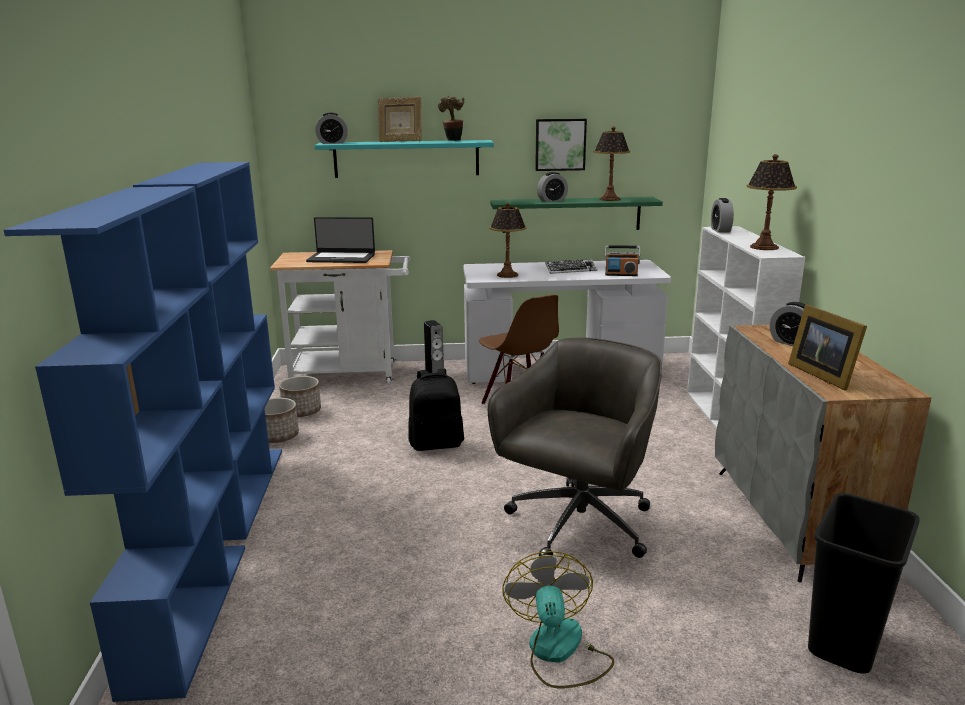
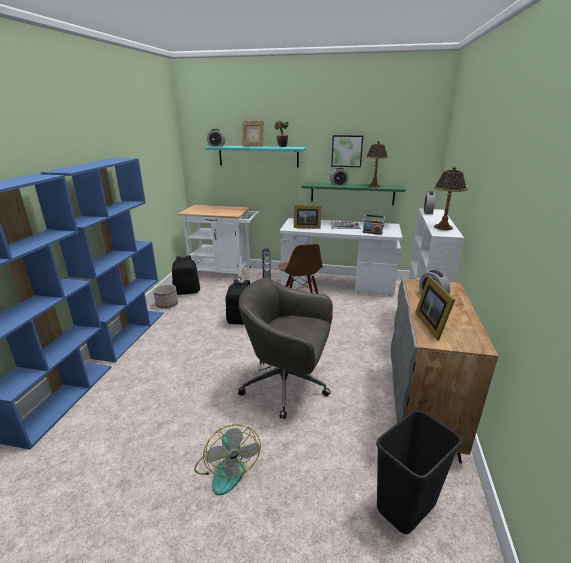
camera: 15 degrees right, 5 degrees up
(302, 411) = (187, 291): planter -> black backpack
(341, 258) = (218, 210): laptop -> none
(507, 275) = (306, 227): table lamp -> picture frame
(559, 652) = (226, 468): fan -> fan turned 150 degrees clockwise
(578, 525) = (287, 386): grey office chair -> grey office chair turned 120 degrees counterclockwise

